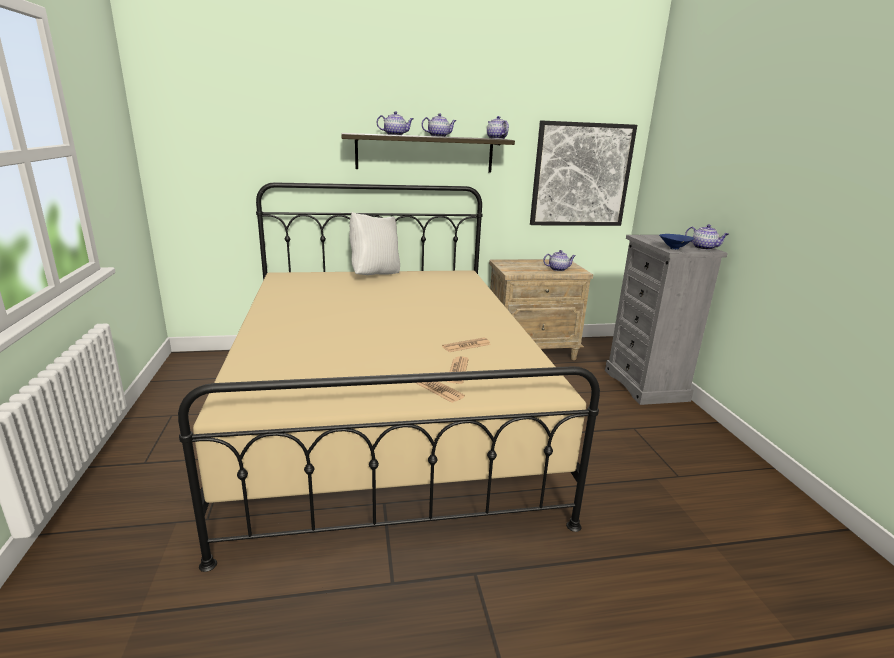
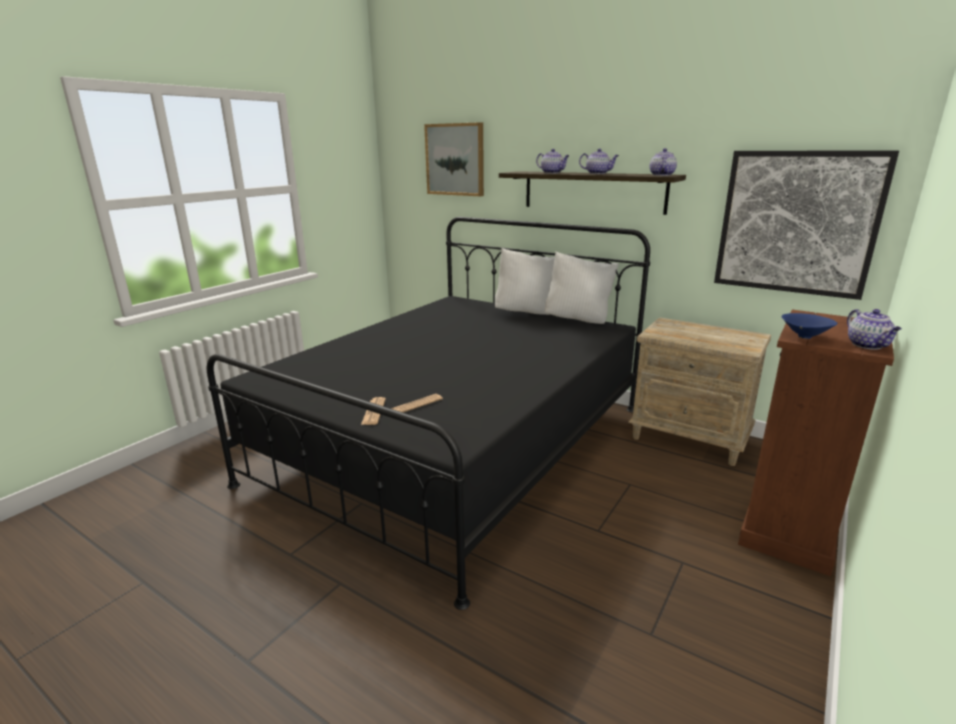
camera: 45 degrees right, 0 degrees up
(259, 118) = (455, 159): none -> picture
(384, 416) = (455, 443): beige bed -> black bed
(428, 273) = (578, 320): none -> white pillow
(466, 345) = (468, 388): newspaper -> none
(558, 269) = (721, 342): teapot -> none
(646, 385) = (789, 529): grey dresser -> brown dresser

